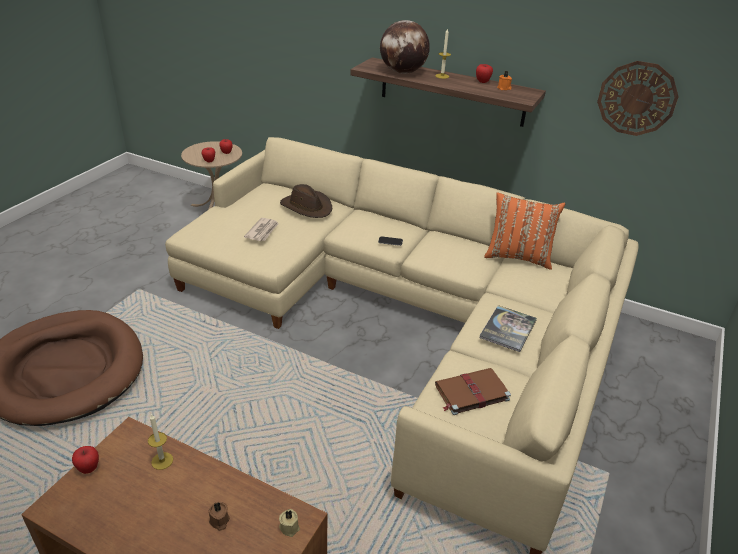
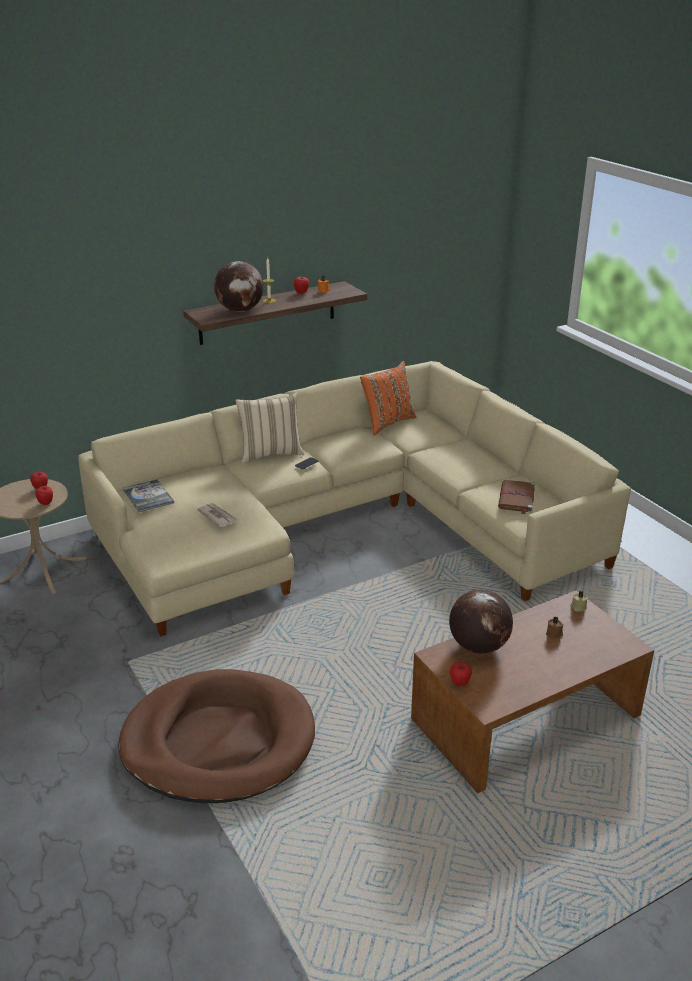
camera: 55 degrees left, 5 degrees down
(162, 461) = (478, 646): candle -> globe
(307, 207) = (202, 482): brown hat -> none
(388, 220) = (270, 453): none -> beige pillow
(508, 329) = (467, 459): book -> book (148, 496)
(637, 98) = (408, 262): wall clock -> none

